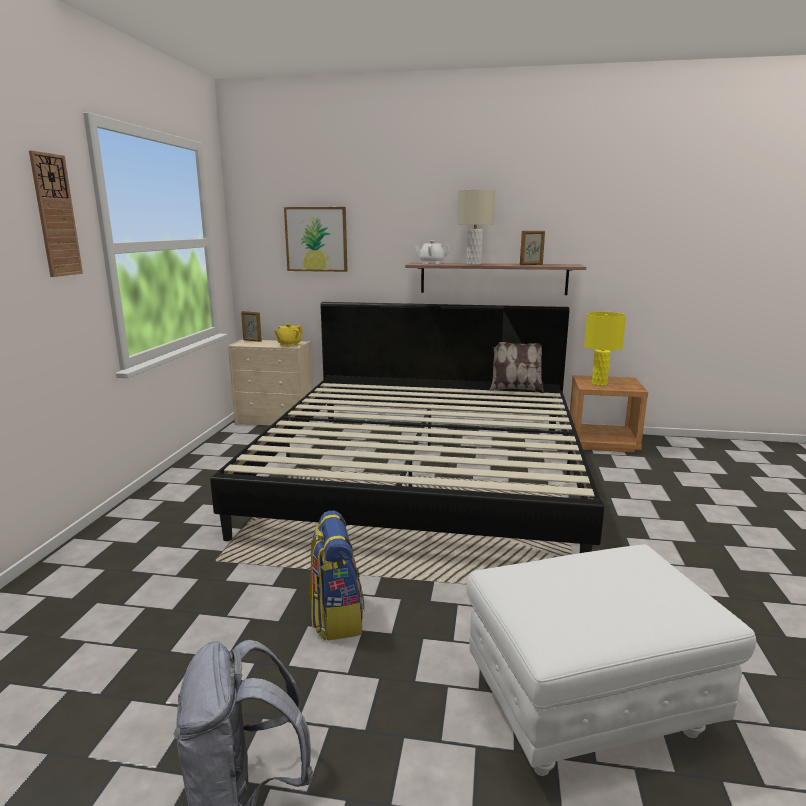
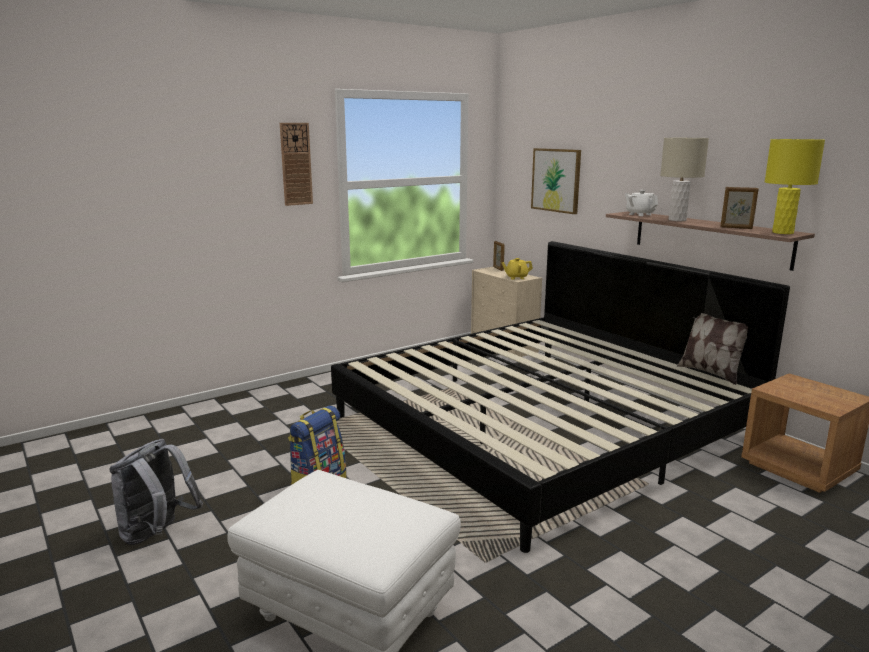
camera: 45 degrees right, 0 degrees up
(599, 384) = (794, 390): yellow table lamp -> yellow table lamp (782, 232)

